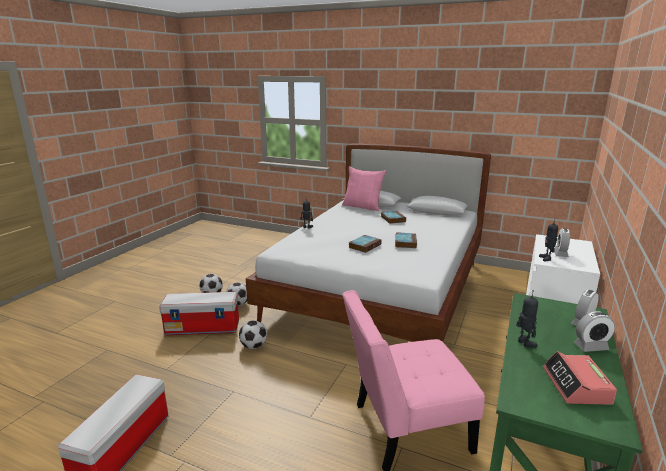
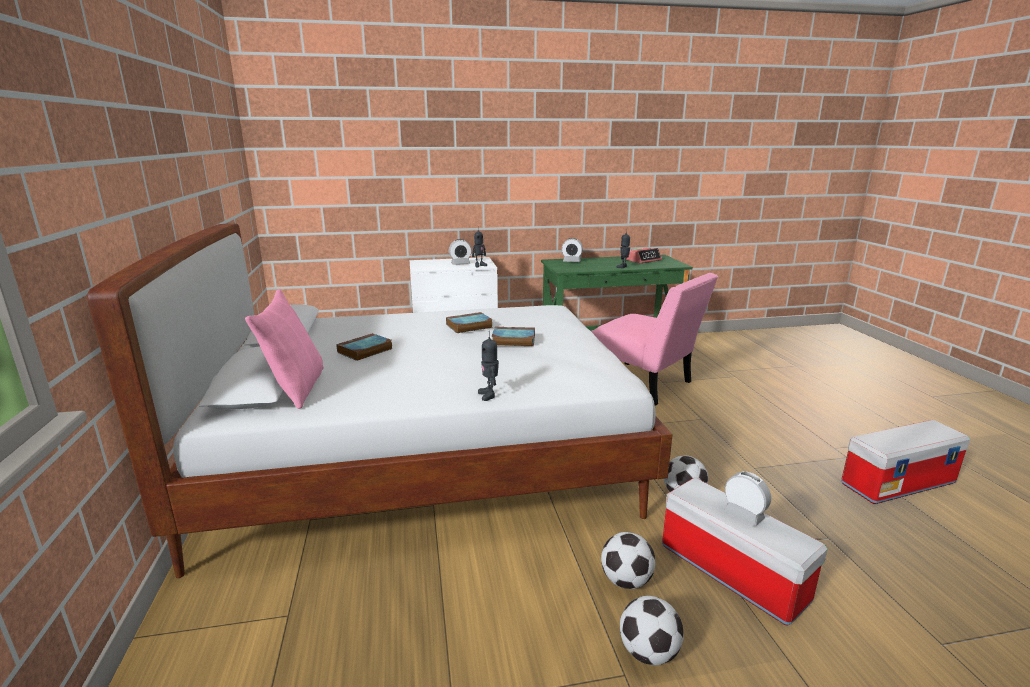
camera: 125 degrees left, 0 degrees up
(591, 346) = (598, 259): alarm clock -> alarm clock (744, 515)

